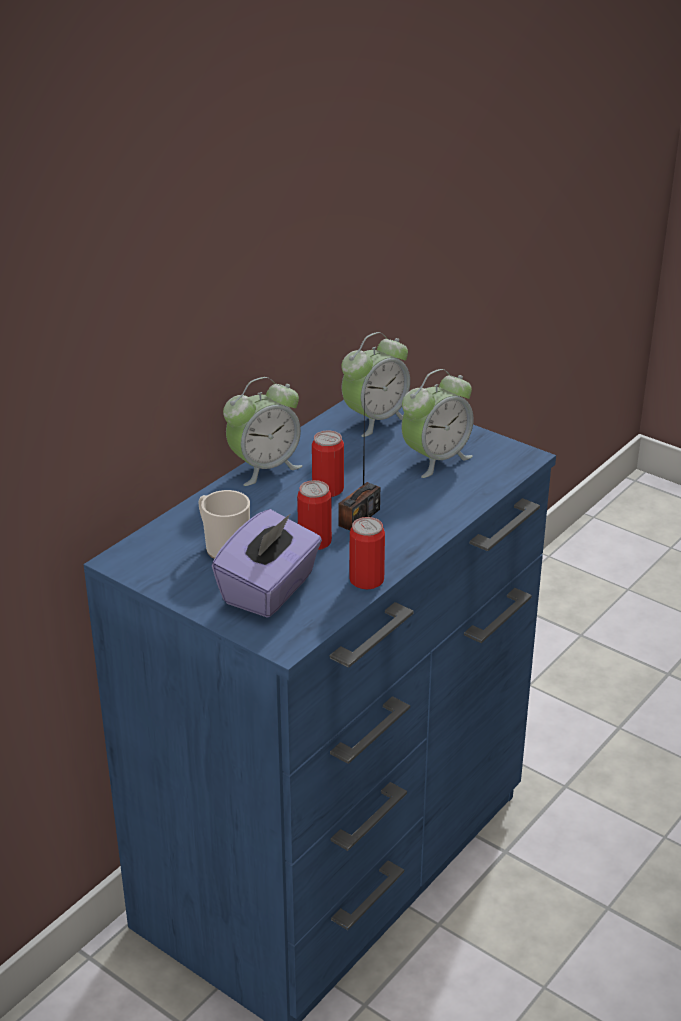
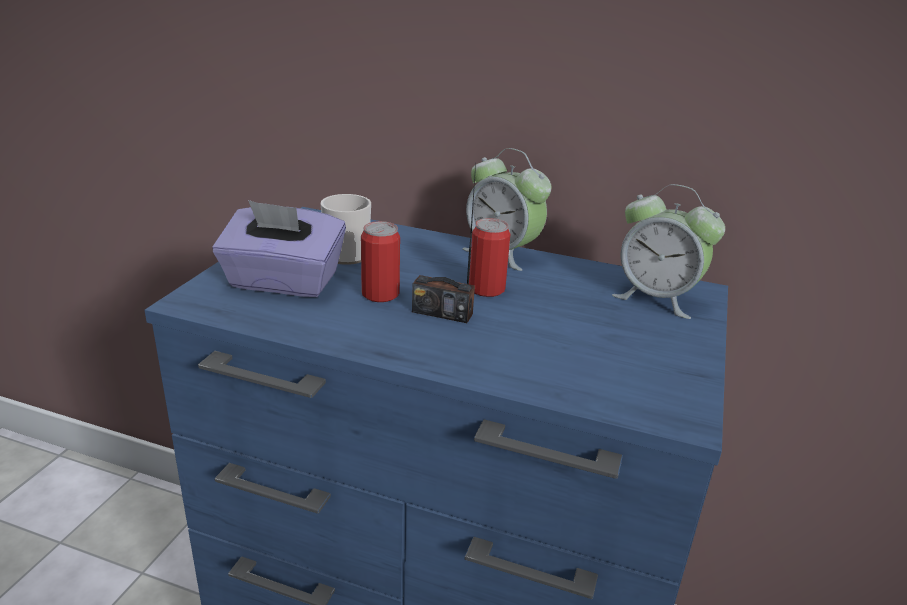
camera: 70 degrees right, 5 degrees down
(366, 580) = (317, 332): can -> none
(436, 459) = (608, 347): alarm clock -> none

